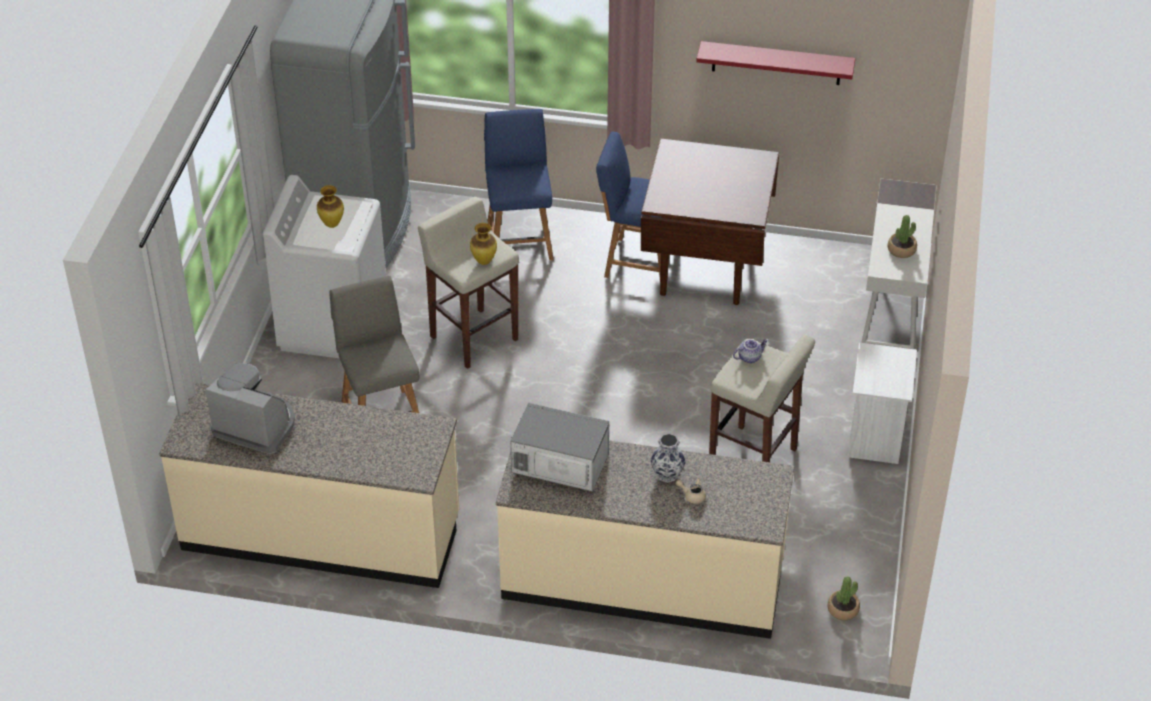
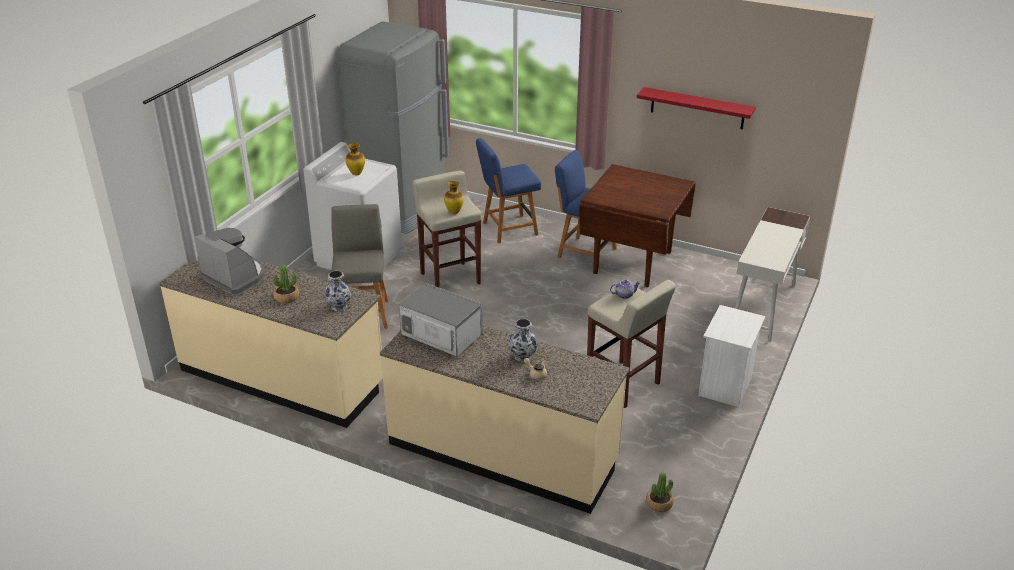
camera: 15 degrees right, 10 degrees down
(414, 445) = (339, 306): none -> vase
(519, 240) = (508, 229): blue chair -> blue chair turned 120 degrees counterclockwise
(901, 250) = (770, 249): potted plant -> potted plant (286, 297)

